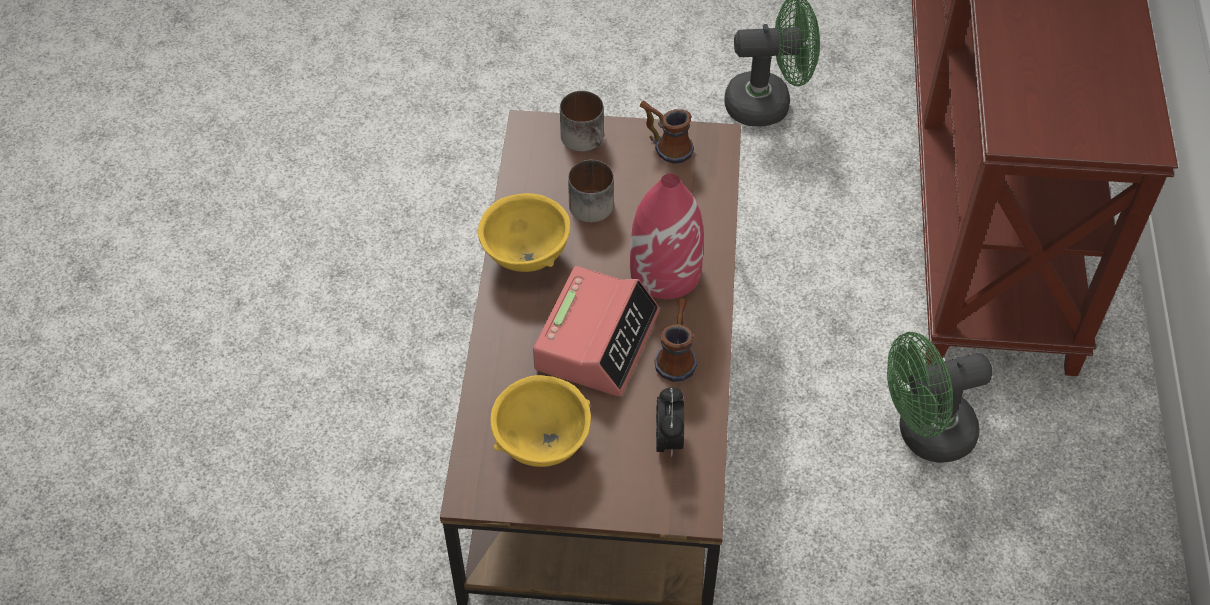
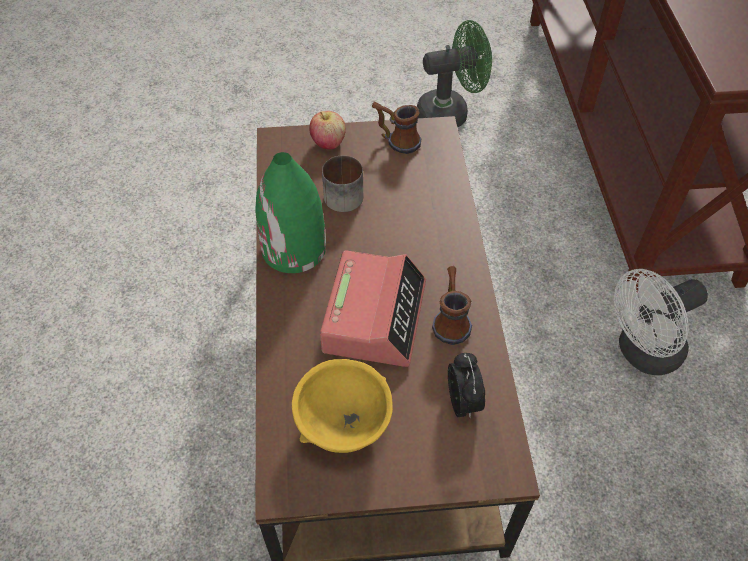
camera: 10 degrees left, 0 degrees up
(525, 256) = (294, 249): yellow bowl -> green vase
(587, 139) = (328, 143): mug -> apple
(665, 271) = (421, 245): red vase -> none
(924, 434) = (641, 353): green fan -> white fan

